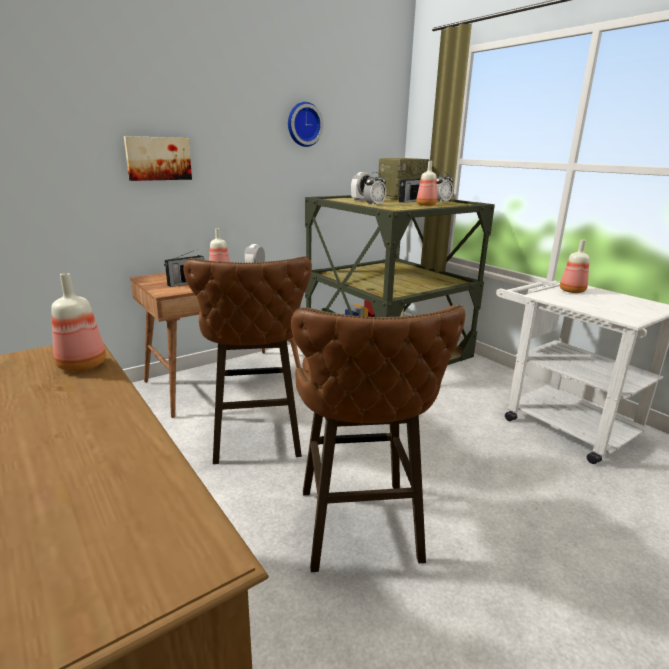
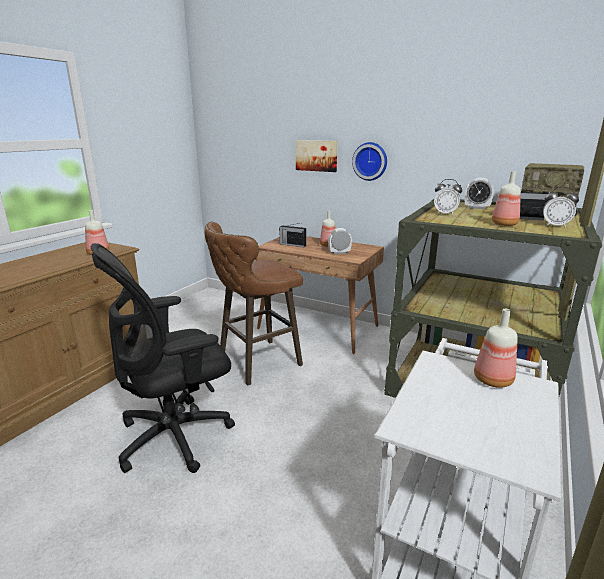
camera: 65 degrees right, 0 degrees up
(303, 124) = (448, 126): wall clock -> wall clock (370, 161)
(360, 529) = (180, 432): brown stool -> black office chair

